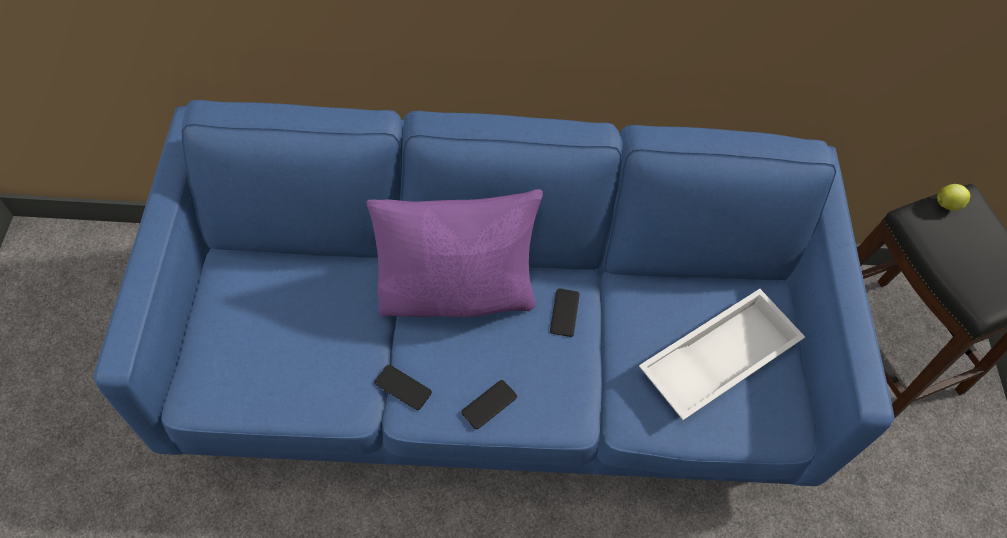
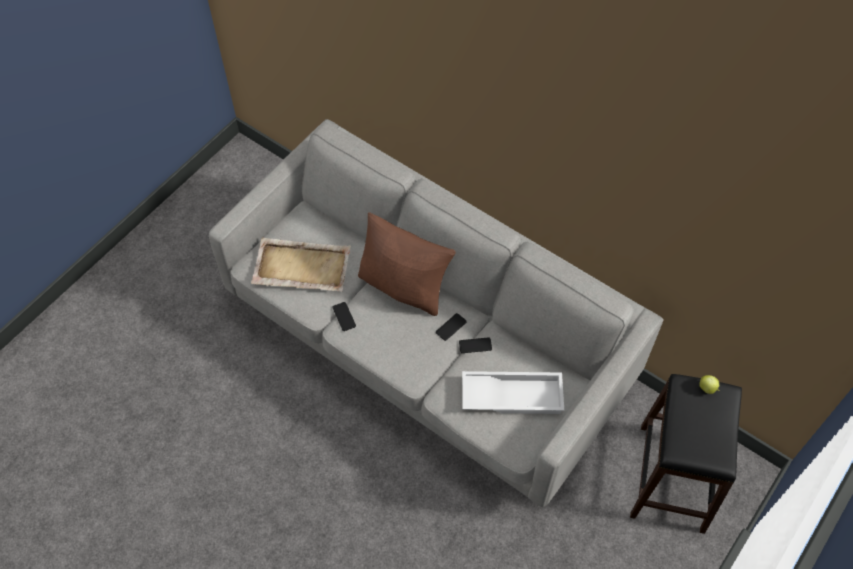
camera: 40 degrees right, 0 degrees up
(279, 350) = (301, 266): none -> beige tray
(457, 293) = (404, 286): purple pillow -> brown pillow
(489, 404) = (378, 348): phone -> phone (475, 345)
(495, 365) = (428, 348): blue sofa -> grey sofa

